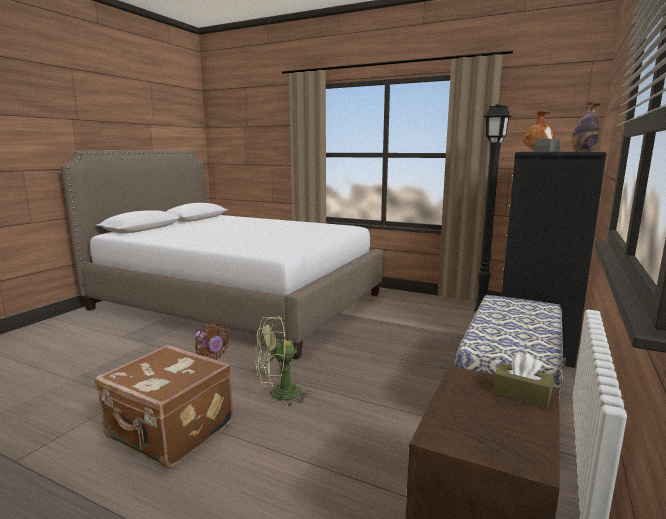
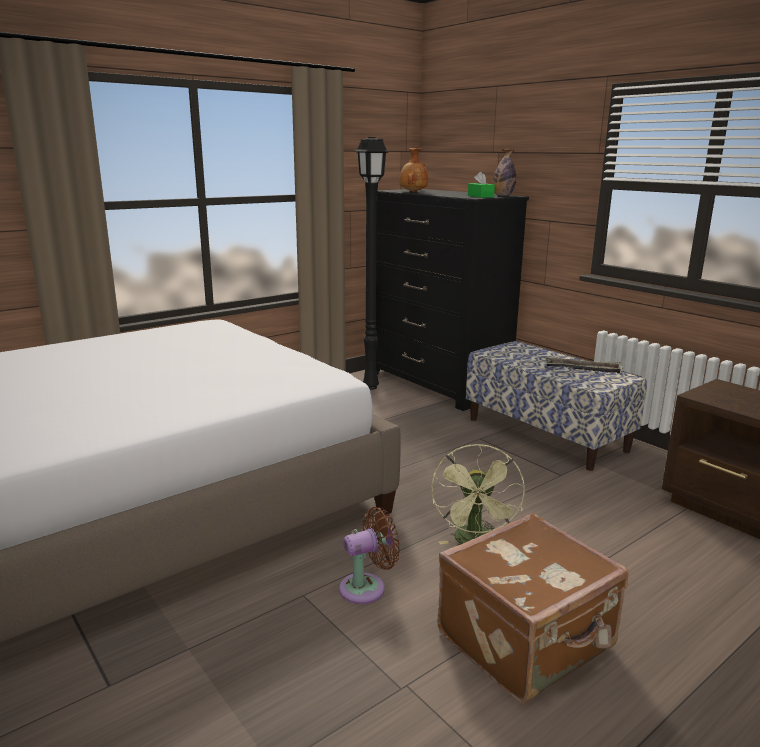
camera: 65 degrees left, 5 degrees up
(521, 394) = (727, 389): brown tissue box -> none
(525, 336) = (582, 369): none -> tray
(546, 151) = (480, 196): grey tissue box -> green tissue box

